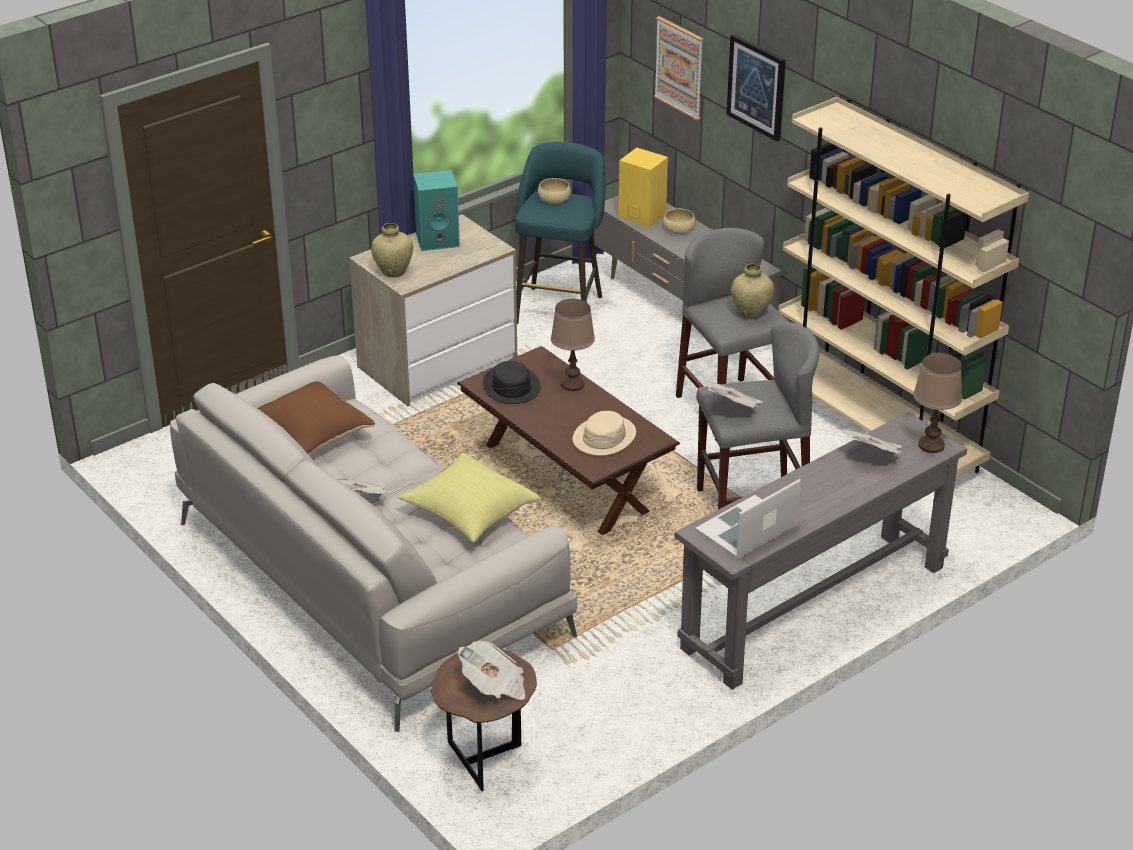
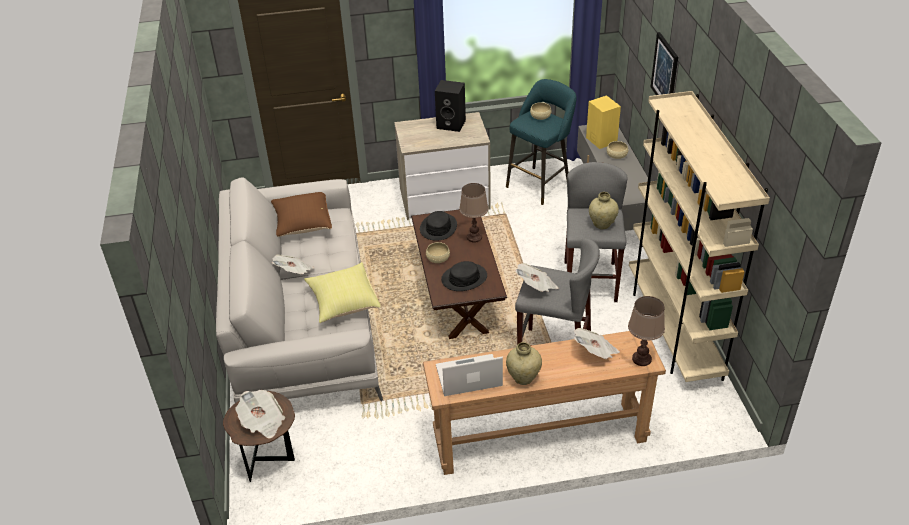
camera: 30 degrees right, 5 degrees up
(393, 272) = (410, 137): beige vase -> beige vase (523, 378)
(438, 239) = (452, 124): turquoise speaker -> black speaker
(546, 424) = (438, 258): none -> beige bowl
(604, 437) = (464, 278): beige hat -> black hat
(679, 67) = (637, 48): picture -> none
(814, 607) = (539, 437): grey console table -> brown console table

